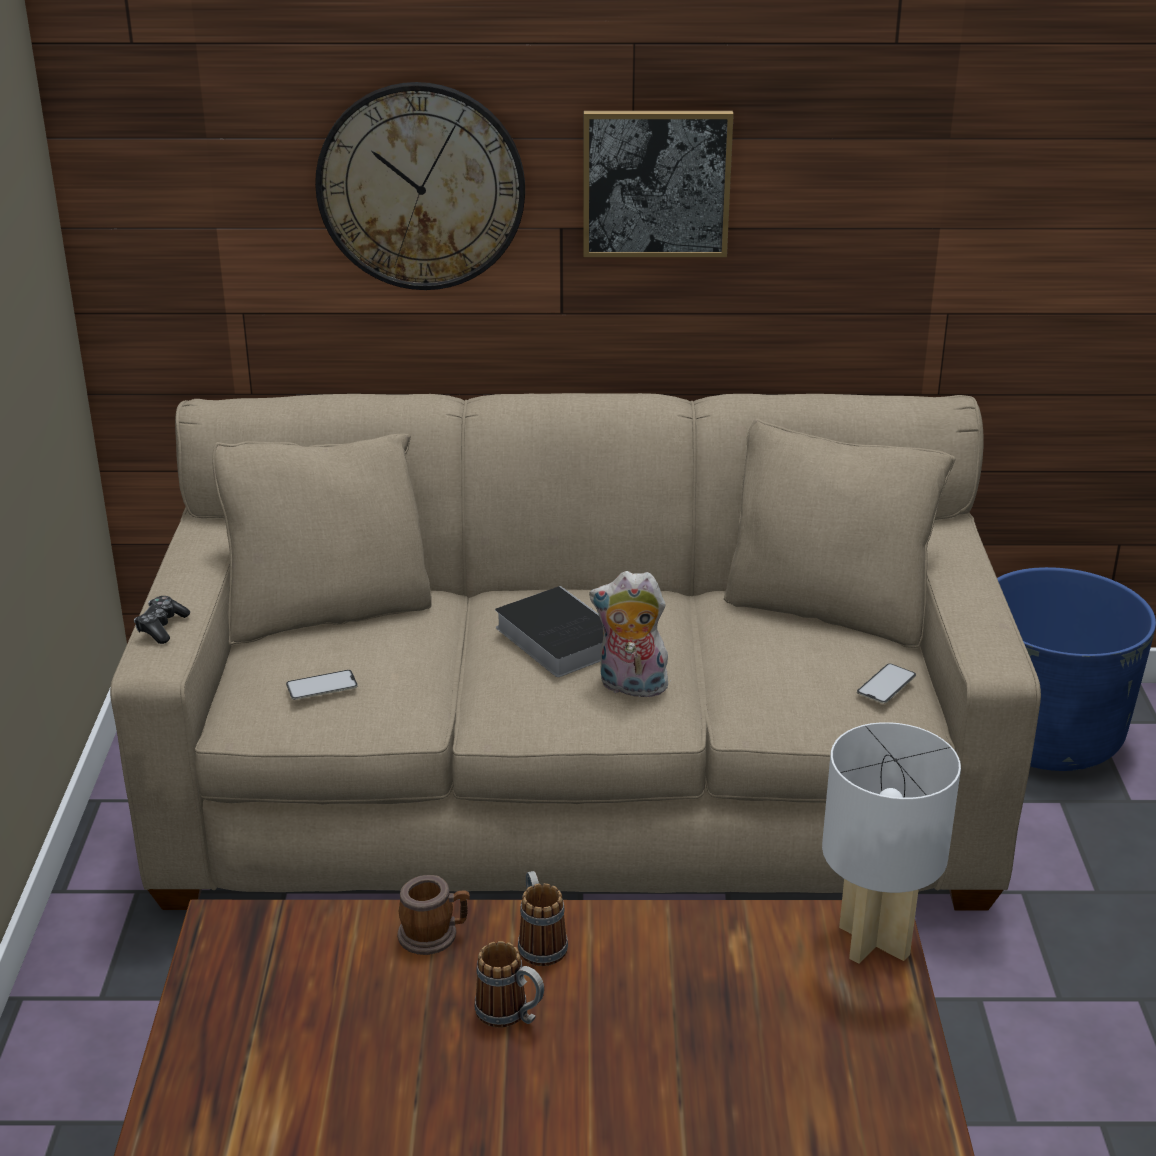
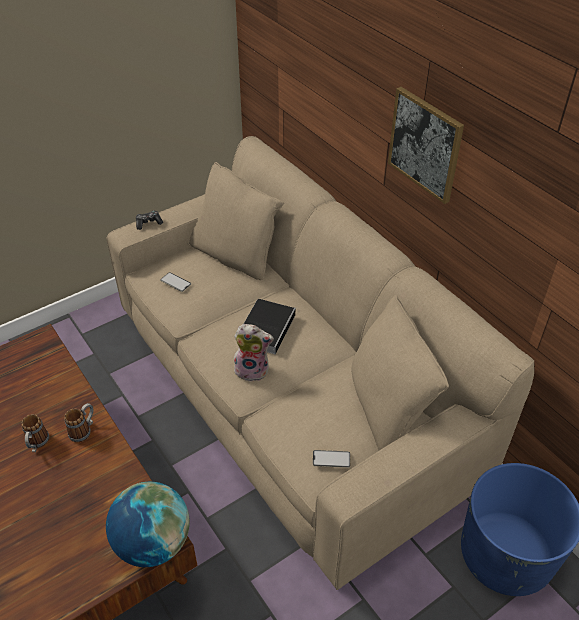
camera: 55 degrees right, 15 degrees up
(421, 187) = (338, 89): wall clock -> none
(434, 935) = (69, 397): mug -> none
(630, 687) = (253, 370): plush toy -> plush toy turned 120 degrees clockwise
(872, 941) = (153, 543): white table lamp -> globe

